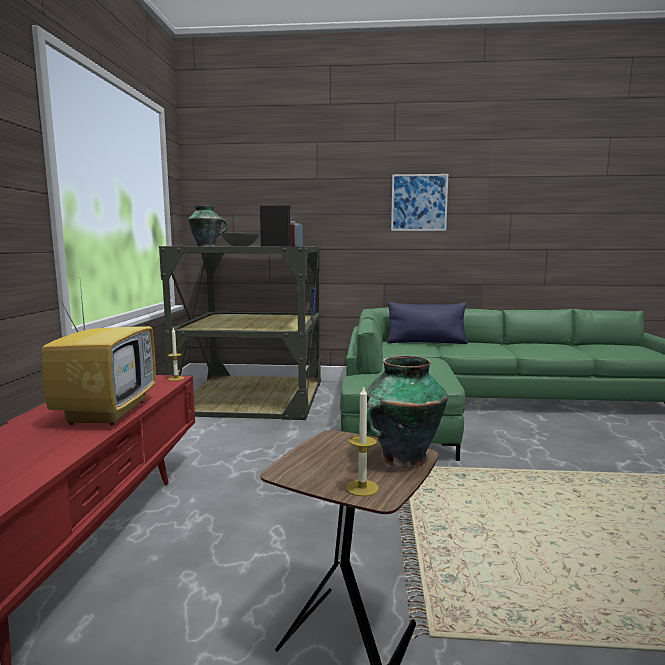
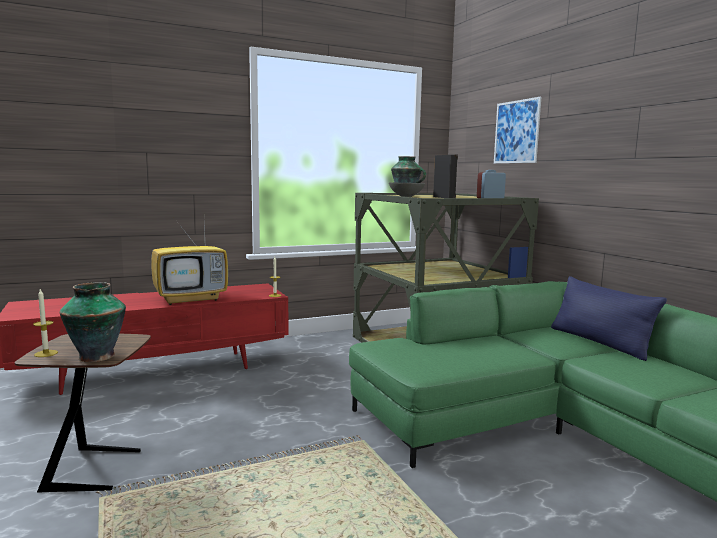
camera: 60 degrees right, 0 degrees up
(419, 202) = (655, 141): picture -> picture (516, 132)

